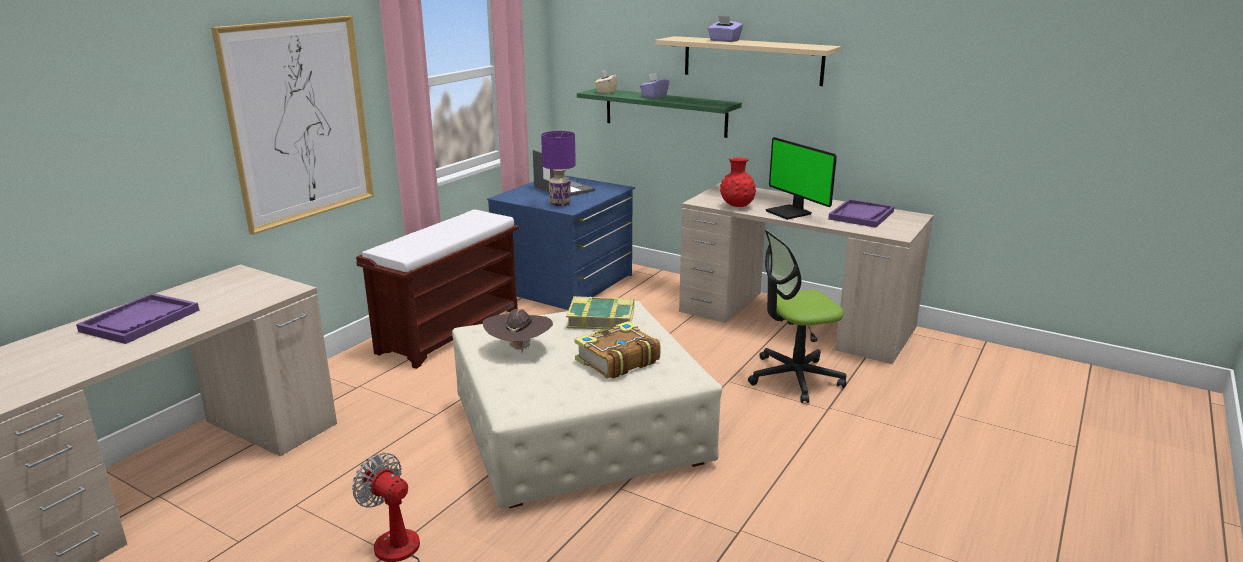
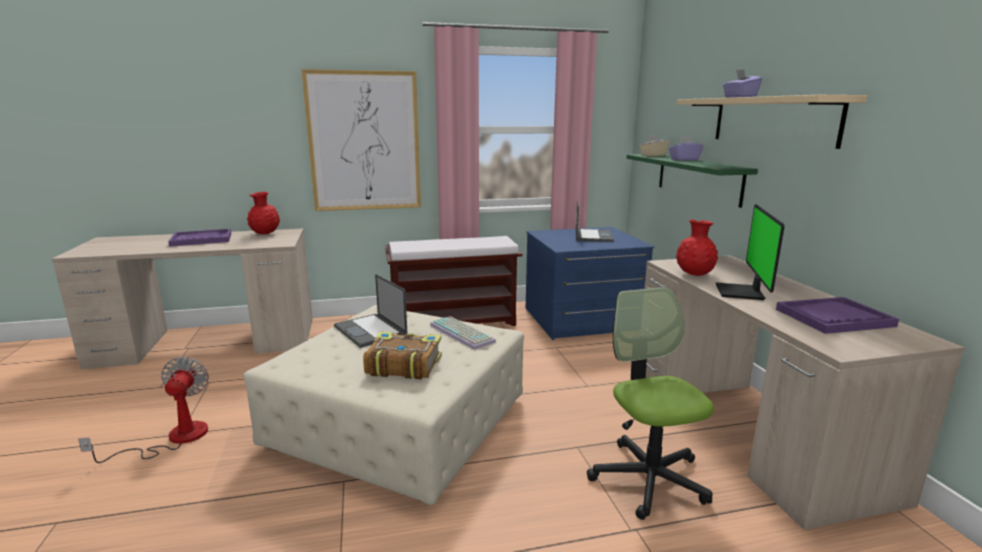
camera: 45 degrees right, 5 degrees down
(214, 286) = (265, 234): none -> red vase
(519, 349) = (371, 331): brown hat -> laptop
(560, 203) = (565, 243): purple table lamp -> none
(601, 319) = (463, 333): book -> keyboard
(794, 378) = (648, 478): office chair -> office chair turned 45 degrees clockwise

